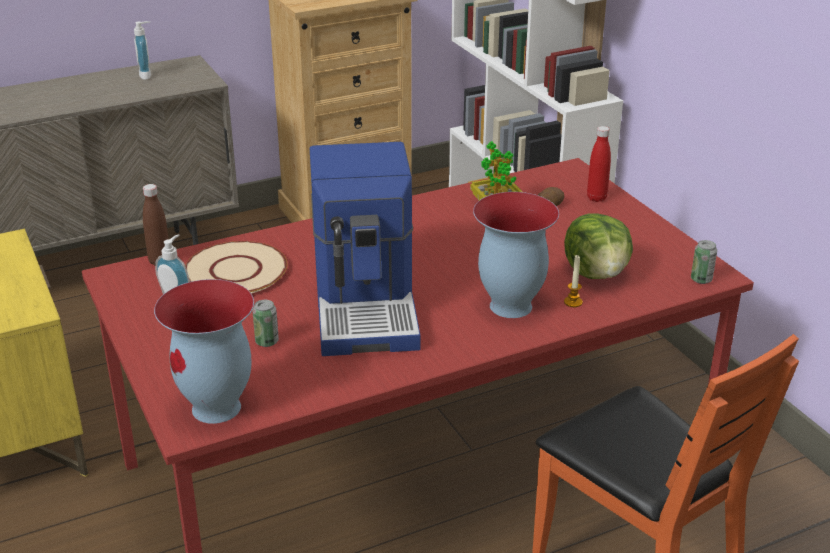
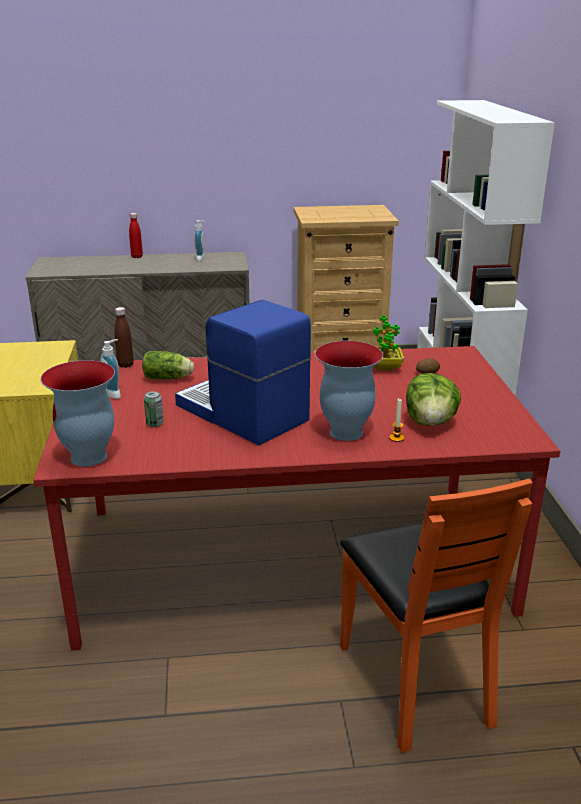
camera: 20 degrees right, 5 degrees down
(235, 270) = (169, 378): beige plate -> lettuce
(367, 305) = (241, 414): coffee machine -> coffee machine turned 120 degrees clockwise
(596, 198) = (468, 373): red bottle -> red bottle (137, 257)
(701, 279) = (514, 441): can -> none

